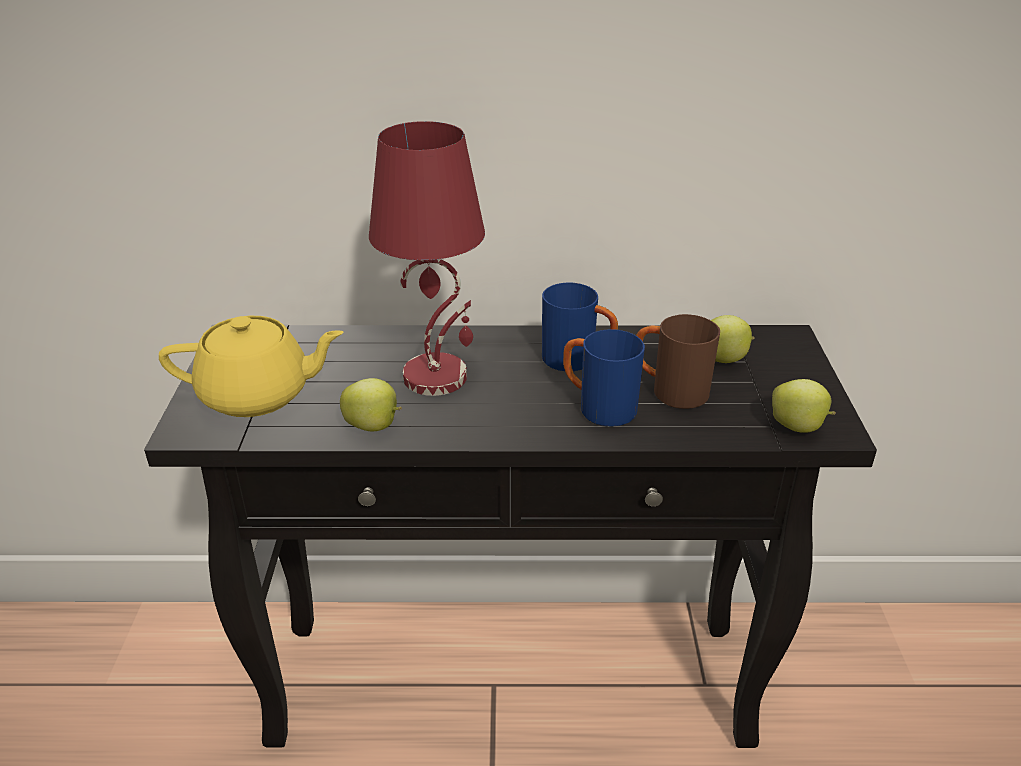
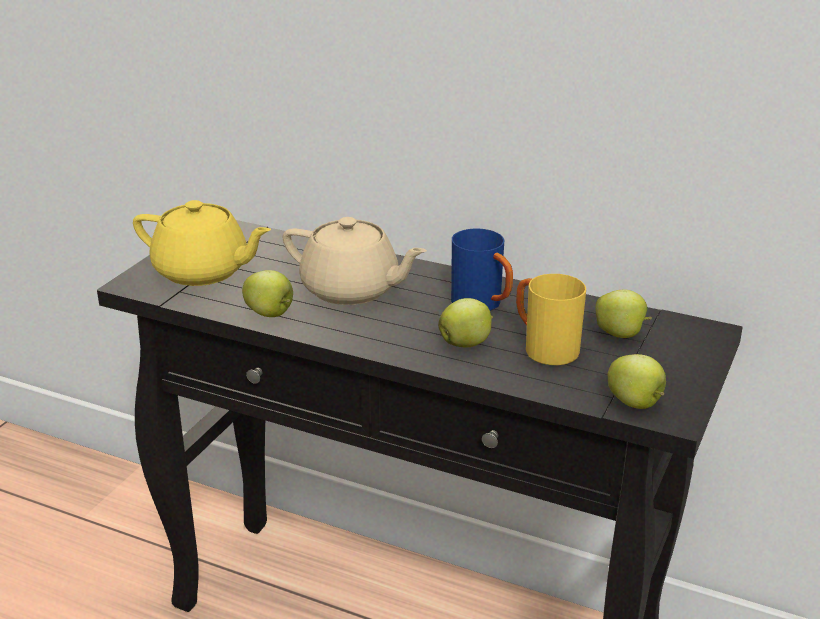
camera: 25 degrees right, 5 degrees down
(437, 376) = (352, 290): red table lamp -> beige teapot
(597, 407) = (466, 344): blue mug -> apple
(669, 391) = (543, 348): brown mug -> yellow mug

